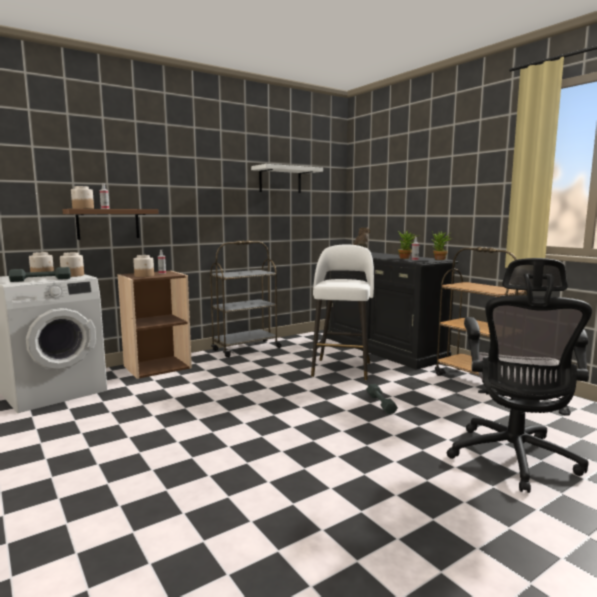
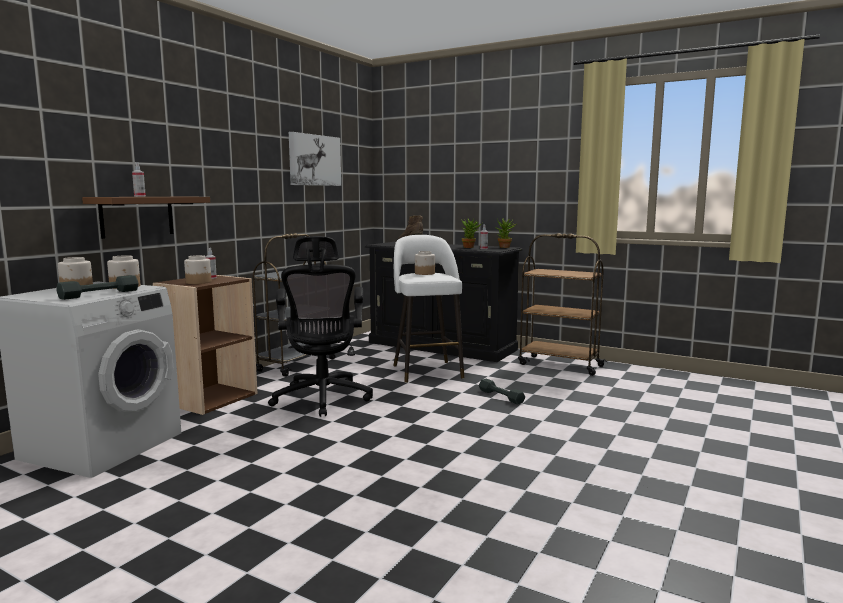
camera: 25 degrees left, 0 degrees up
(83, 208) = (118, 196): jar -> jar (424, 273)
(280, 180) = (314, 160): white shelf -> picture
(513, 458) = (650, 420): office chair -> office chair (322, 399)

